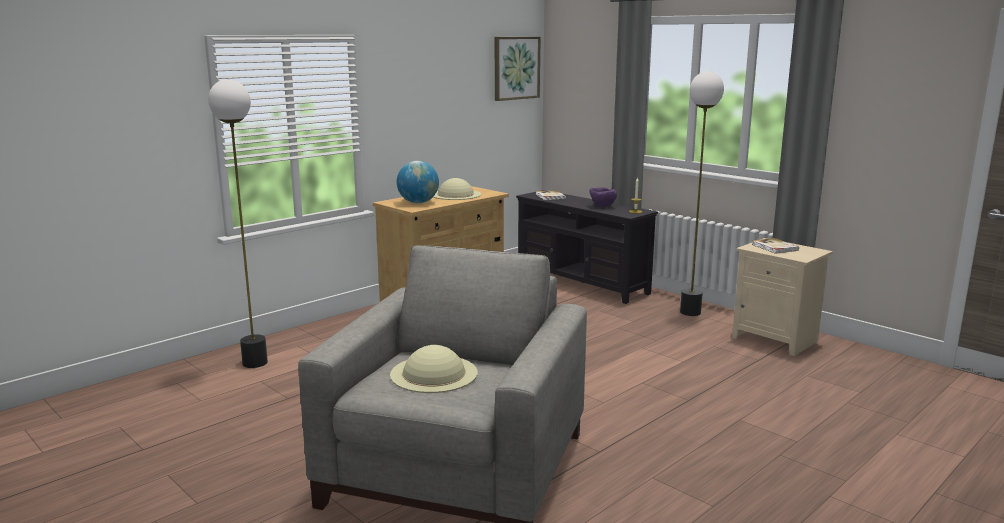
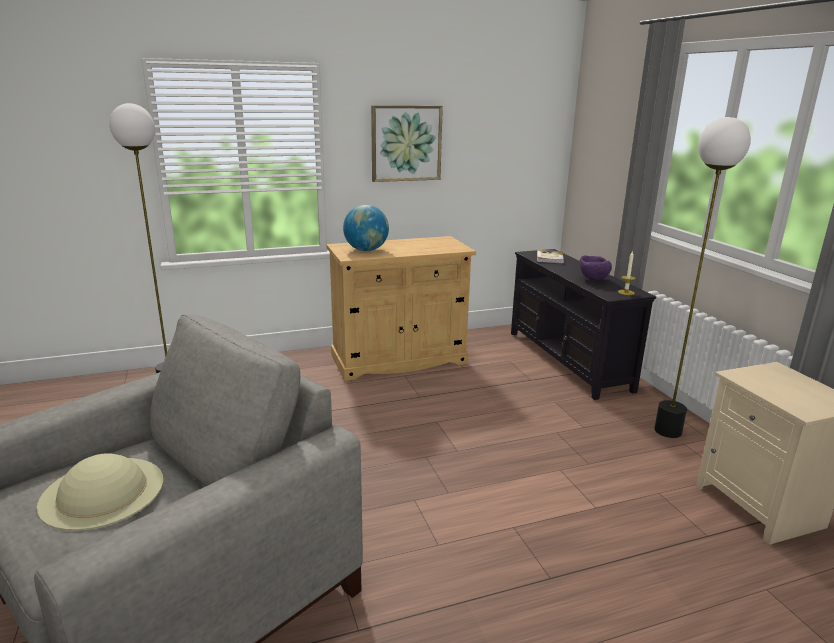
camera: 25 degrees right, 5 degrees up
(455, 194) = (419, 245): beige hat -> none
(516, 68) = (535, 108): picture -> picture (406, 143)
(774, 247) = (776, 382): book -> none

